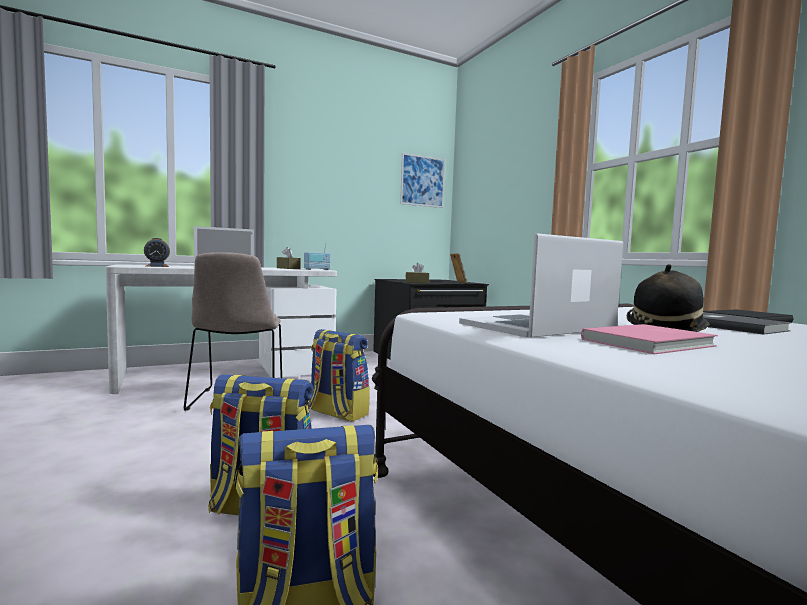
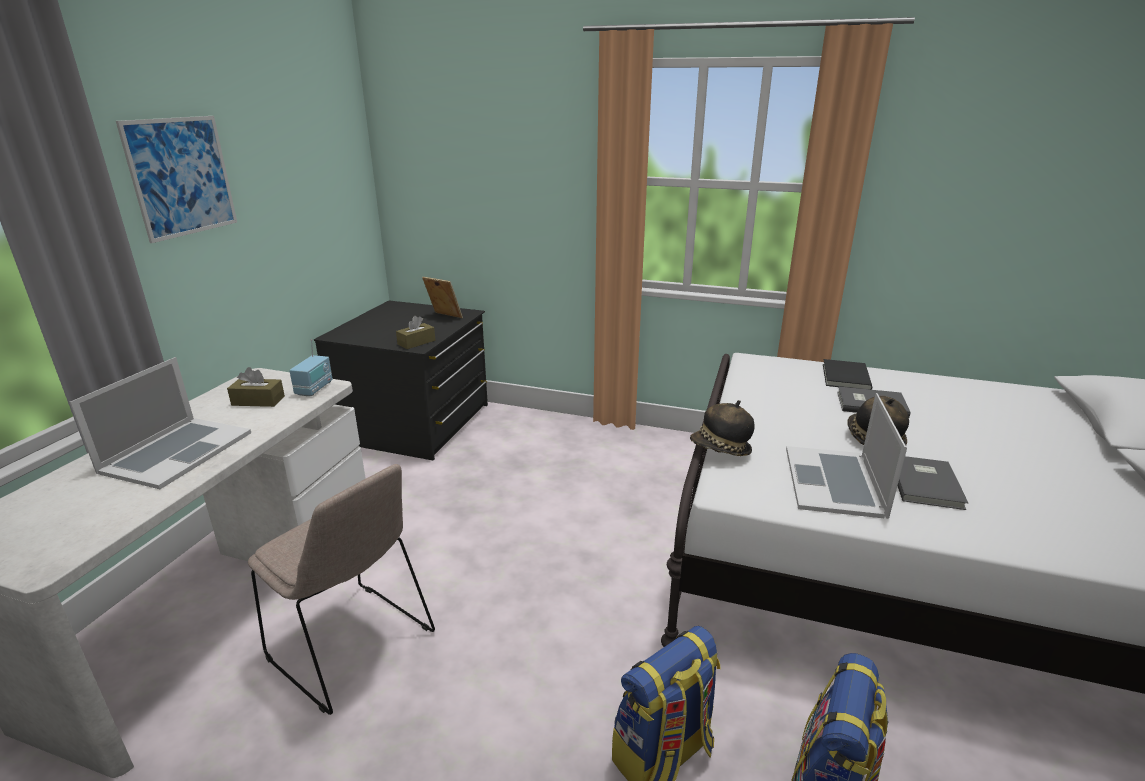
camera: 45 degrees left, 20 degrees up
(157, 266) = (91, 525): alarm clock -> none
(337, 413) = (501, 589): backpack -> none
(422, 181) = (337, 156): picture -> picture (181, 177)
(481, 308) = (720, 449): none -> hat
(651, 343) = (927, 483): pink book -> grey book

